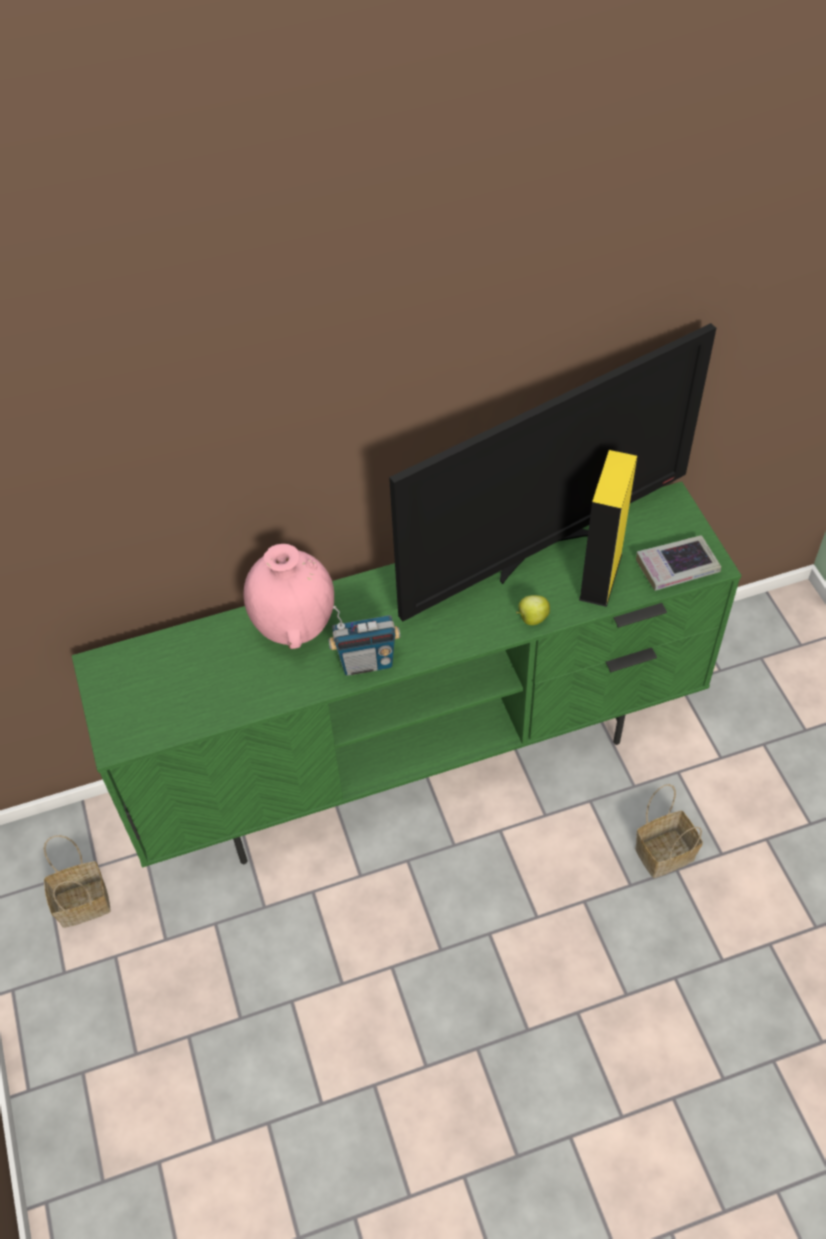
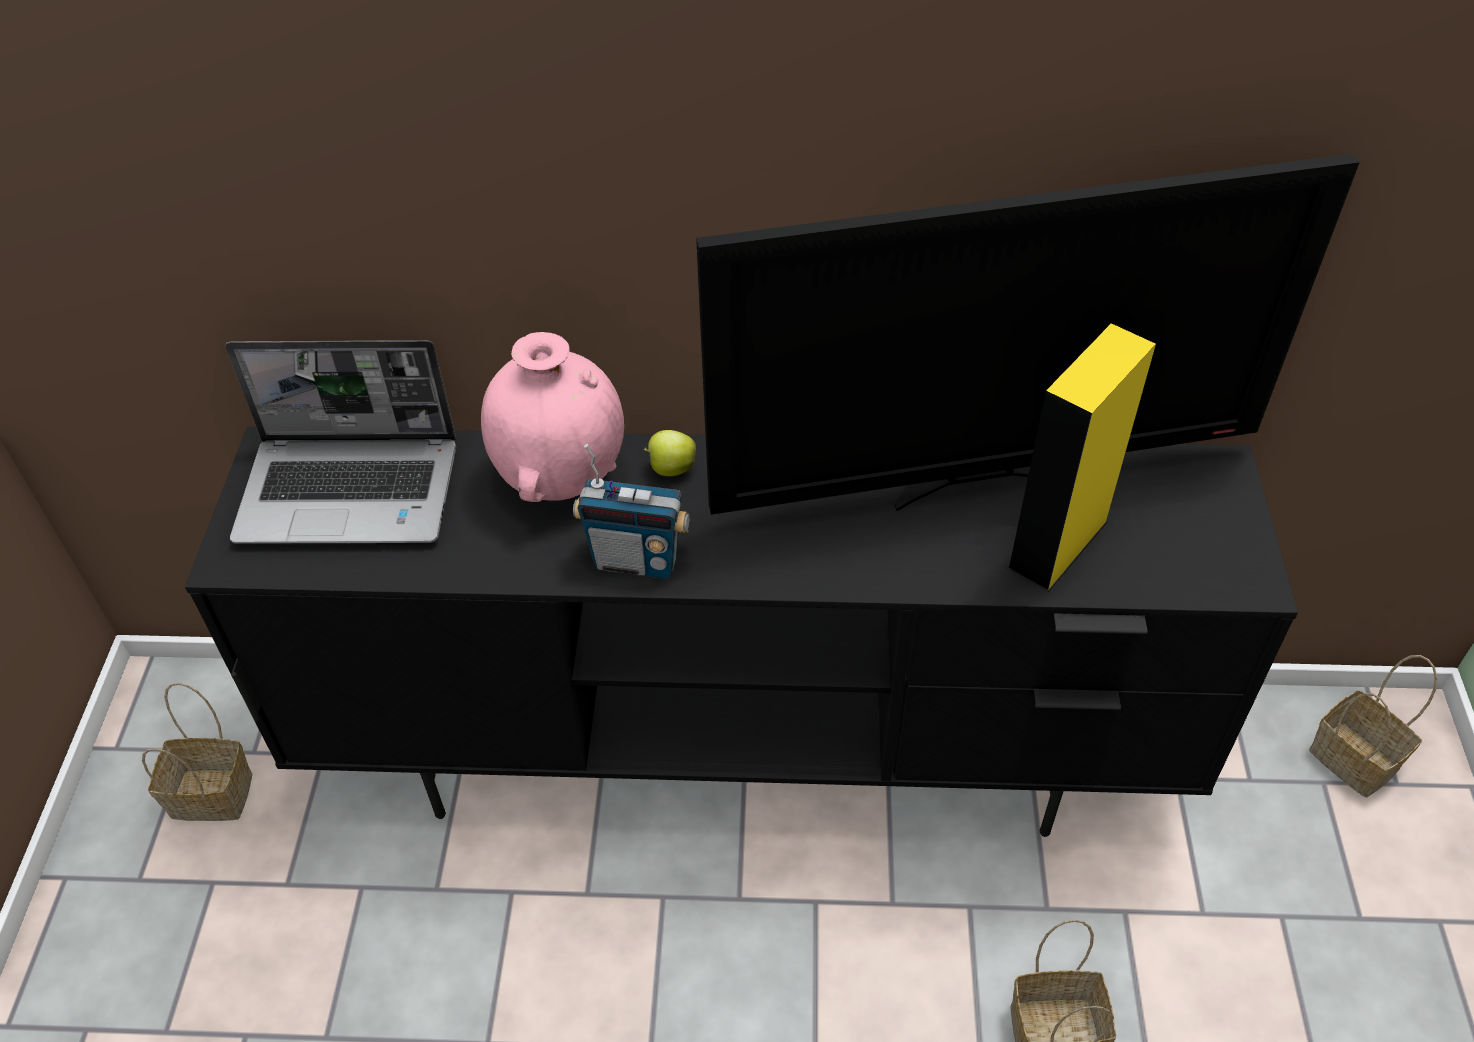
camera: 20 degrees right, 5 degrees down
(168, 675) = (352, 491): none -> laptop
(421, 758) = (747, 757): green tv stand -> black tv stand
(532, 618) = (919, 574): apple -> apple (671, 468)
(677, 567) = (1191, 568): book -> none
(775, 638) = (1356, 760): none -> basket

